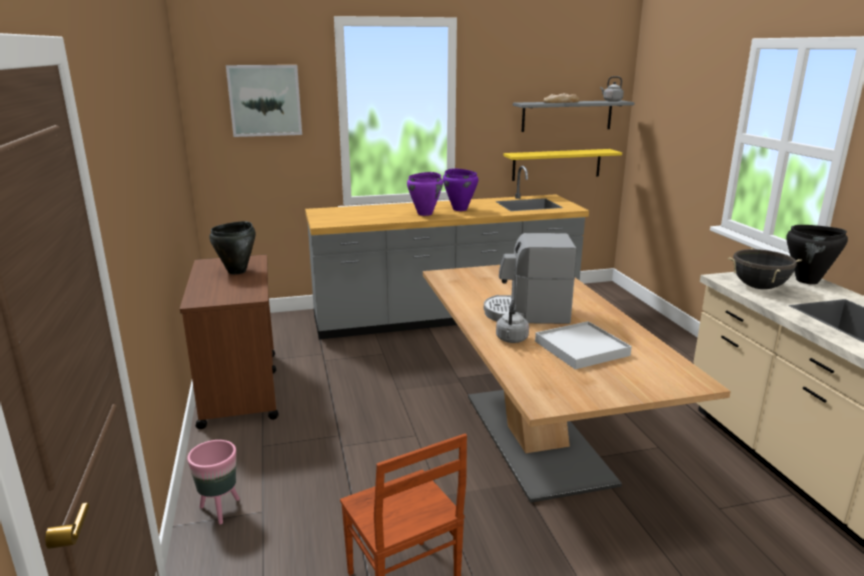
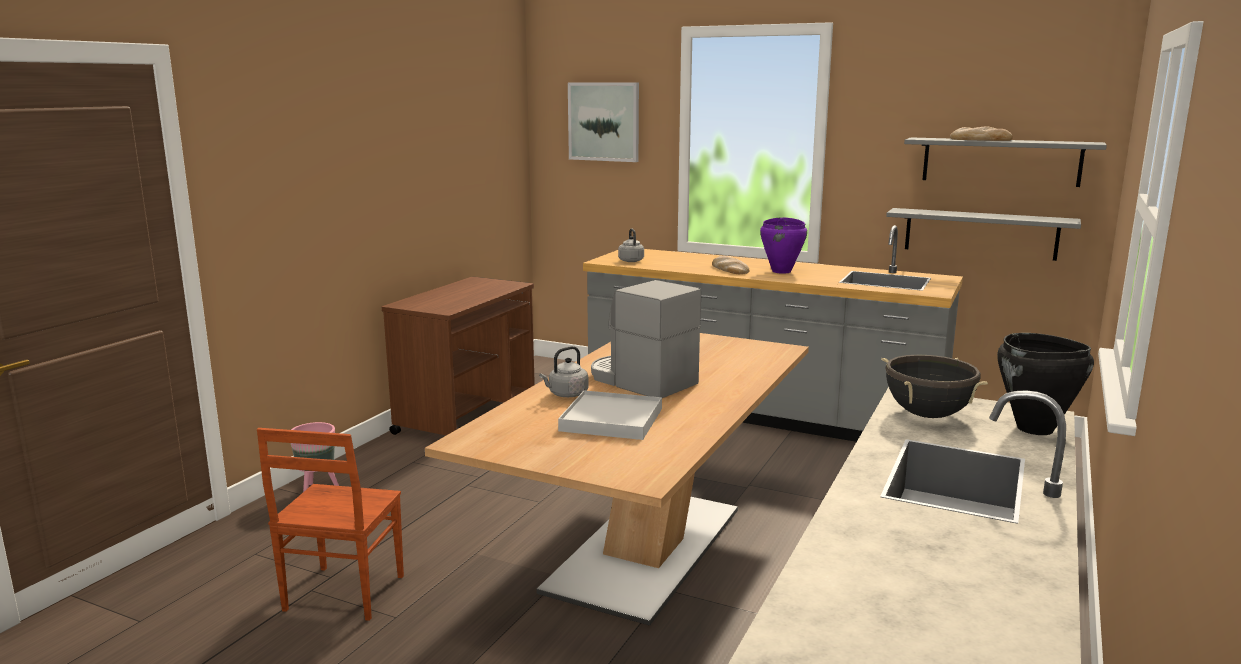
camera: 40 degrees right, 5 degrees down
(237, 271) = (479, 291): black cooking pot -> none
(425, 214) = (729, 269): purple cooking pot -> bread
(556, 164) = (980, 233): yellow shelf -> grey shelf
(611, 101) = (1075, 142): grey kettle -> grey kettle (630, 260)

